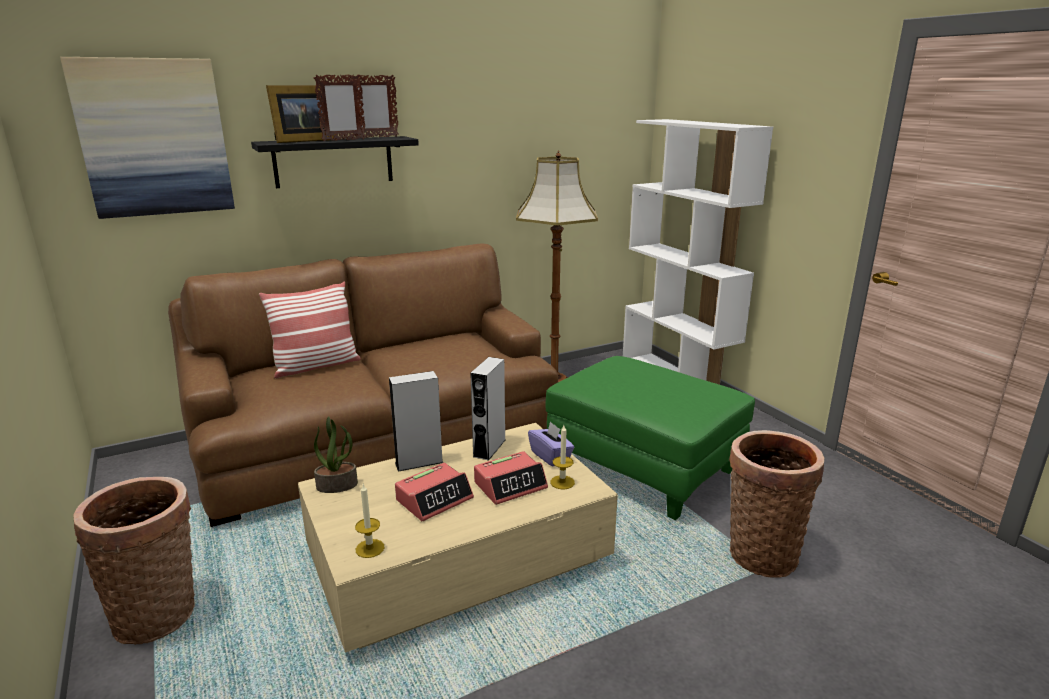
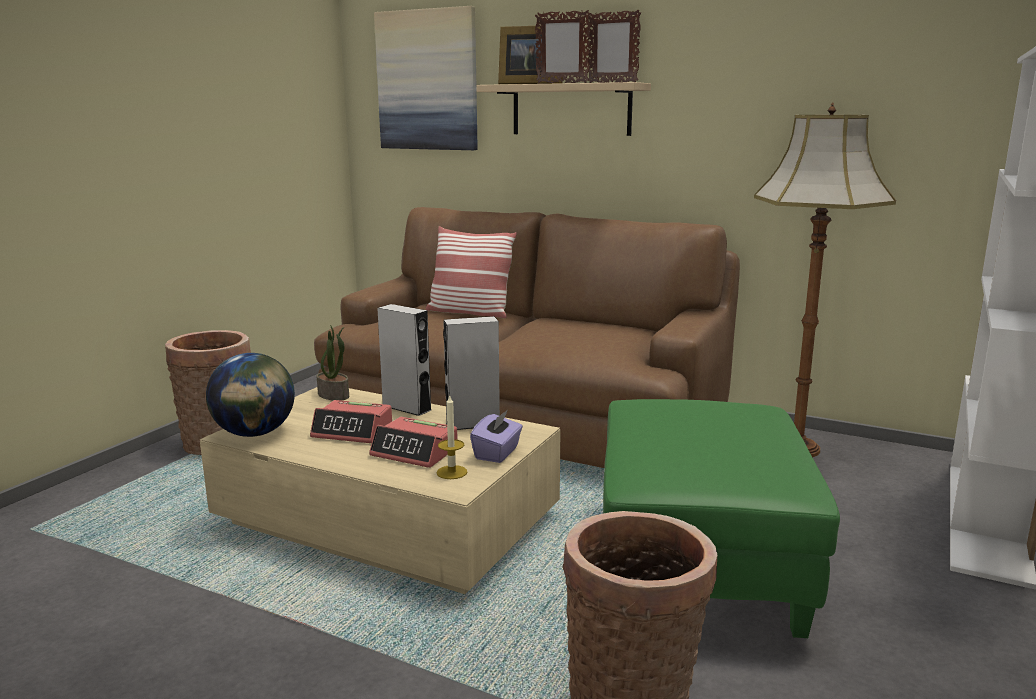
camera: 55 degrees right, 5 degrees down
(333, 161) = (571, 110): black shelf -> beige shelf
(370, 548) = (255, 433): candle -> globe

